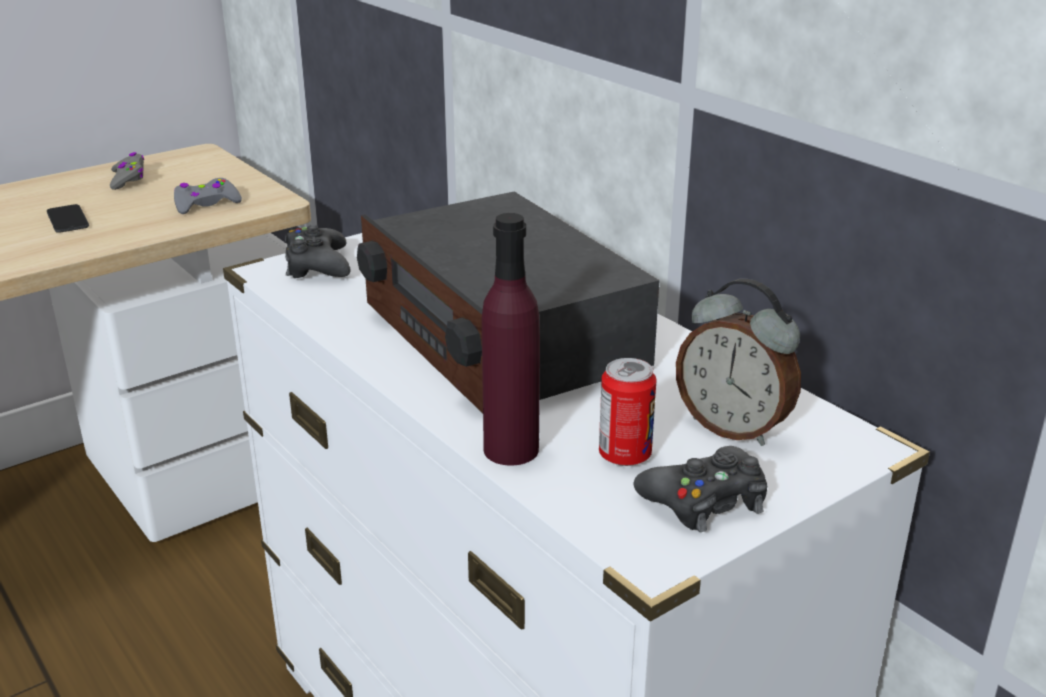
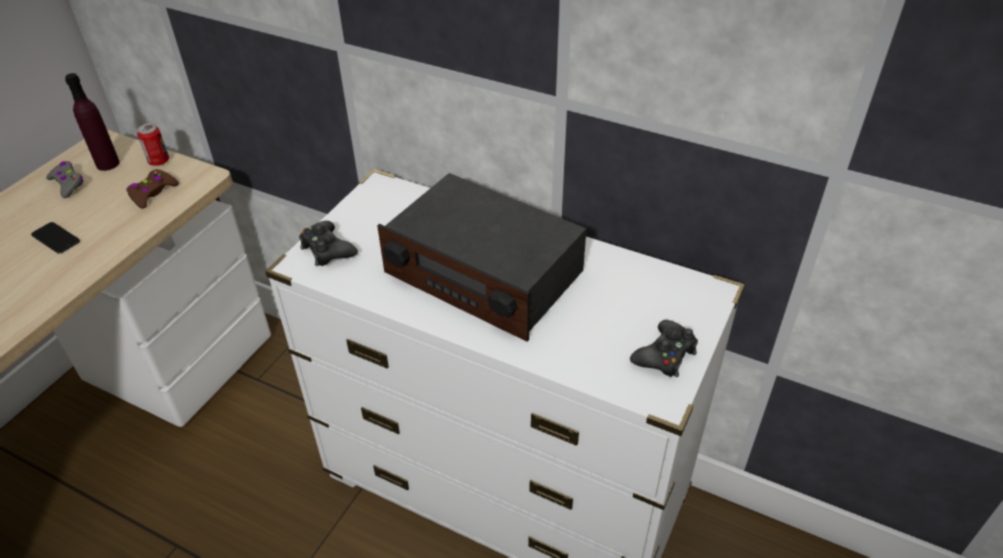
camera: 25 degrees left, 15 degrees up
(206, 204) = (153, 193): grey game controller -> brown game controller
(511, 449) = (549, 356): purple bottle -> purple bottle (108, 164)
(624, 455) = (608, 339): can -> can (159, 161)
(733, 428) = (648, 301): alarm clock -> none

